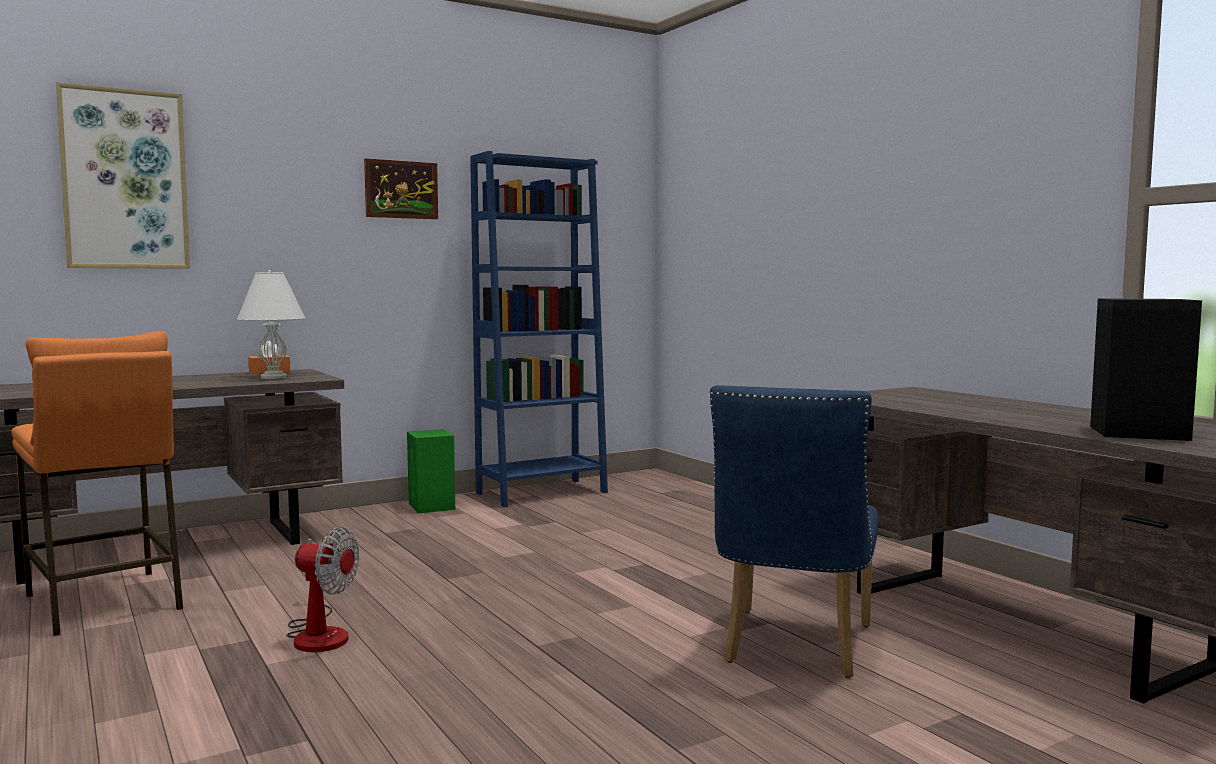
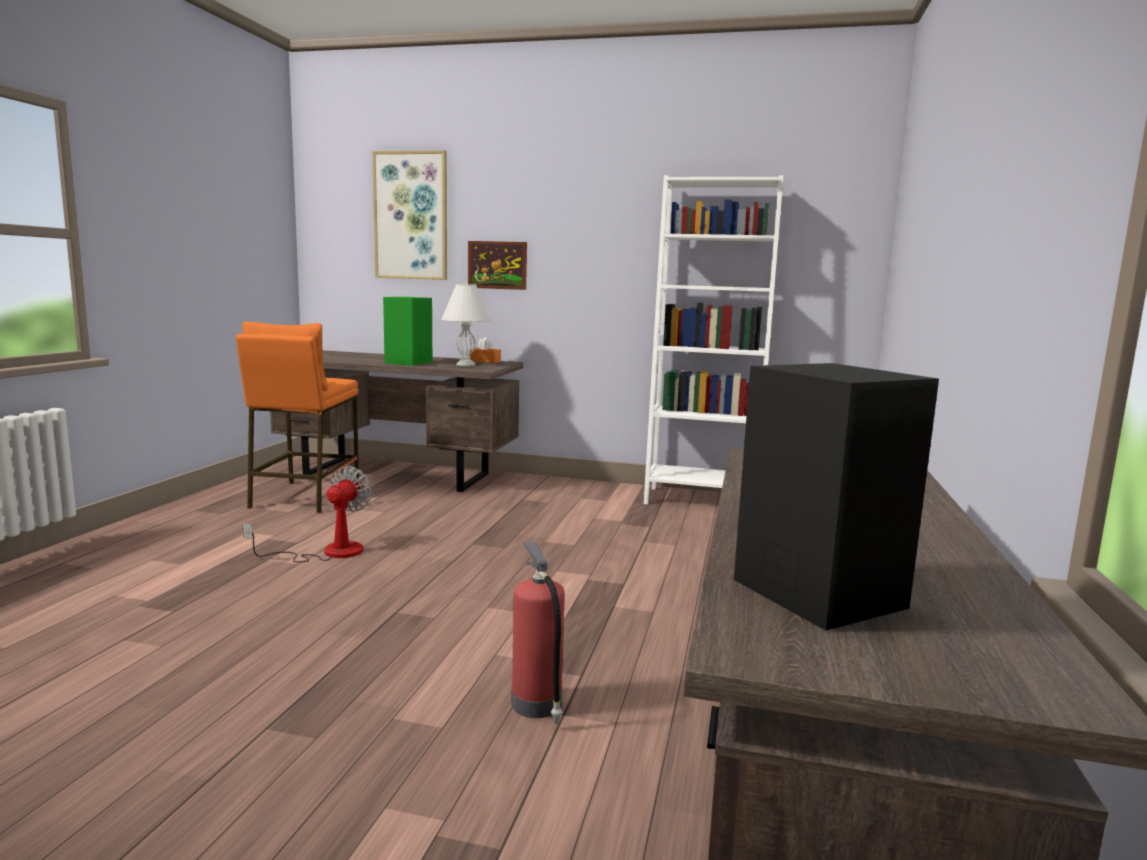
camera: 45 degrees right, 5 degrees up
(319, 634) = (328, 552): fan -> fan turned 135 degrees counterclockwise
(401, 189) = (607, 215): picture -> picture (497, 265)
(432, 507) = (597, 489): green speaker -> green speaker (408, 362)
(541, 493) = (701, 500): blue bookcase -> white bookcase
(793, 648) = (537, 705): blue chair -> fire extinguisher

